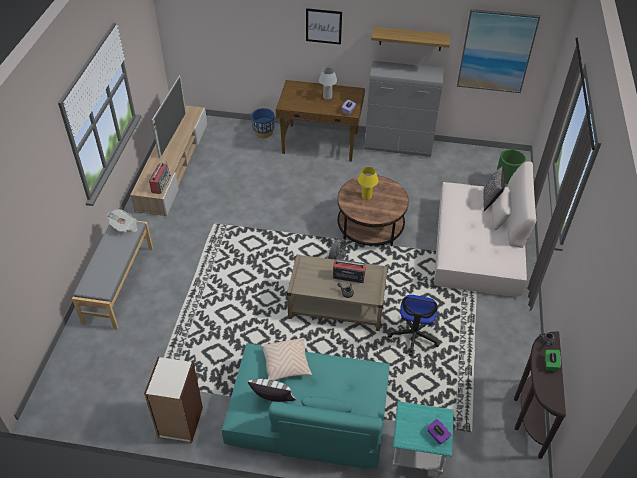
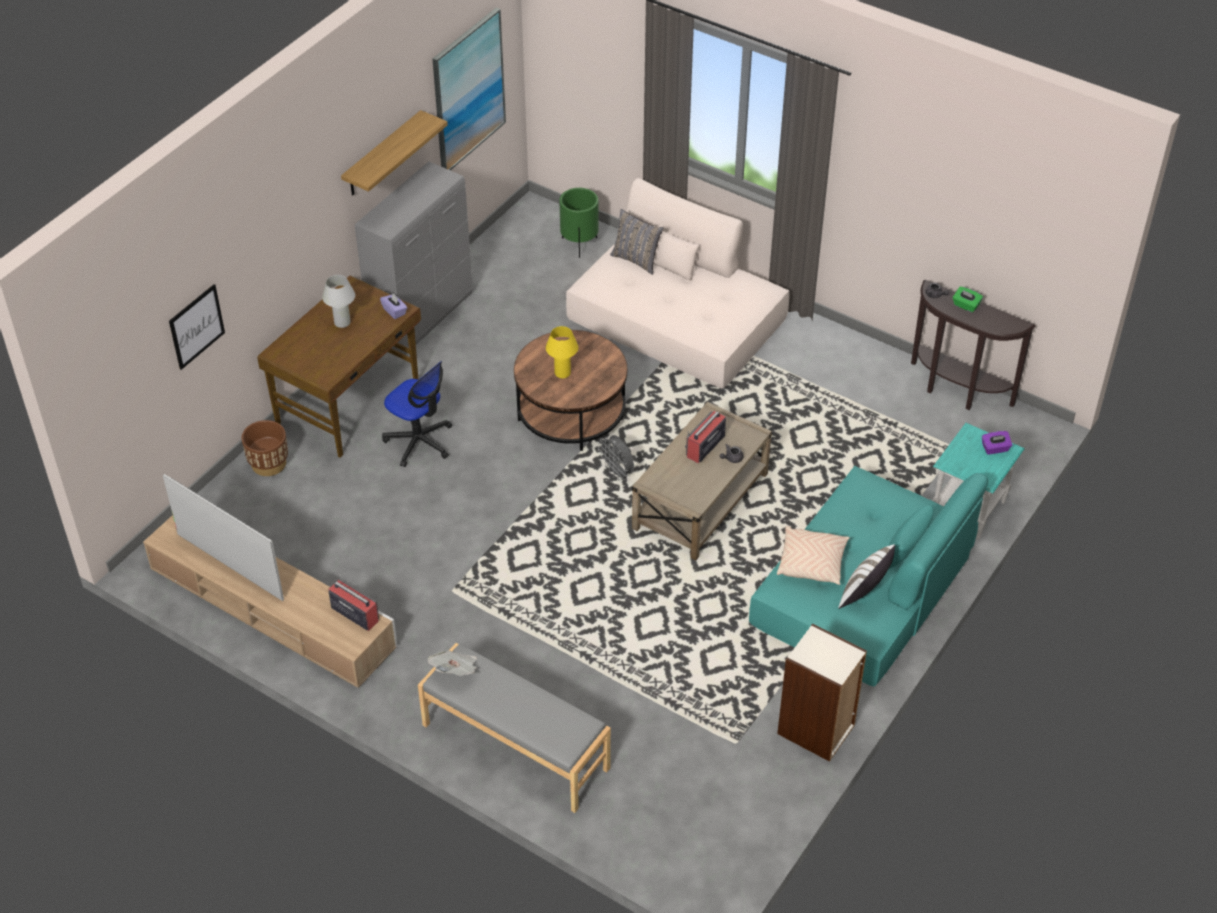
camera: 65 degrees left, 0 degrees up
(263, 132) = (269, 464): blue planter -> brown planter
(323, 26) = (285, 228): picture -> picture (196, 326)
(414, 336) = (792, 443): office chair -> office chair (419, 441)

